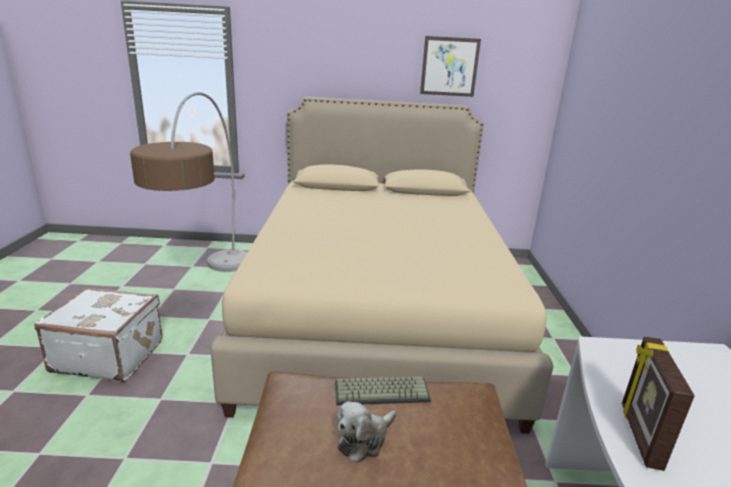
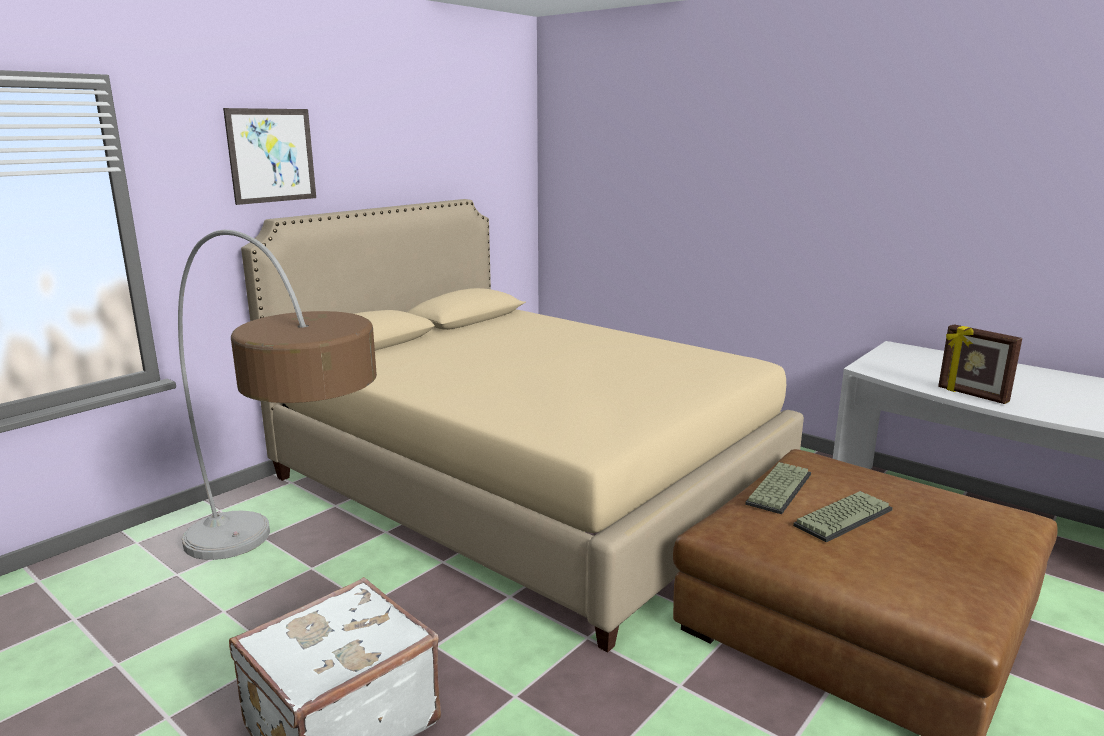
camera: 50 degrees left, 5 degrees down
(364, 440) = (842, 516): plush toy -> keyboard
(449, 66) = (435, 151): picture -> picture (271, 155)

